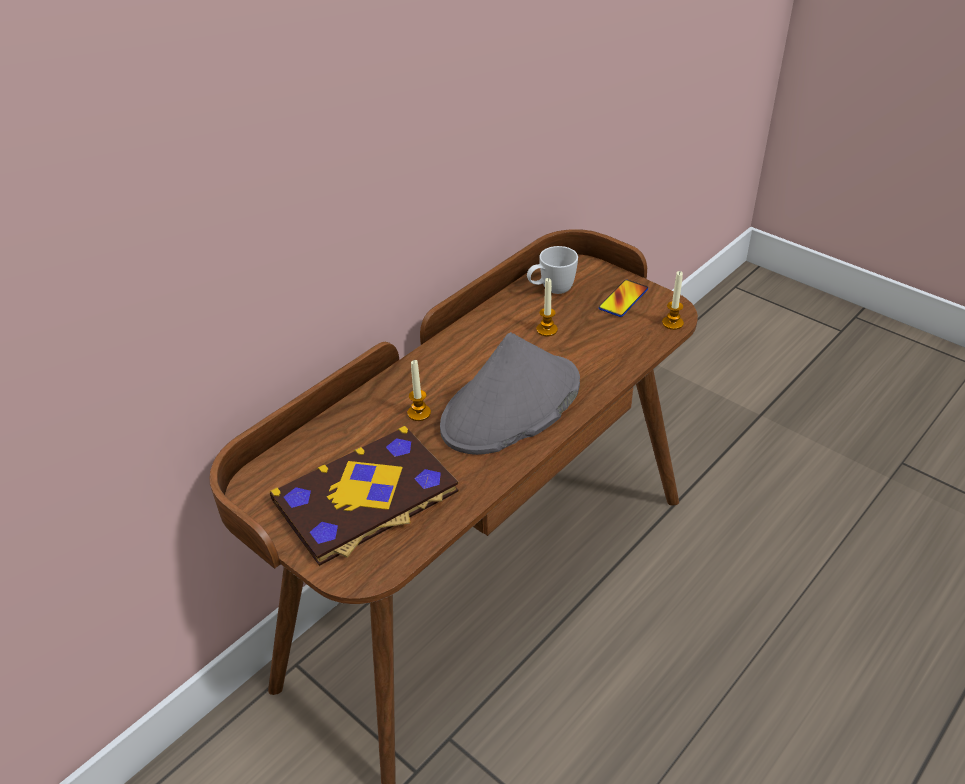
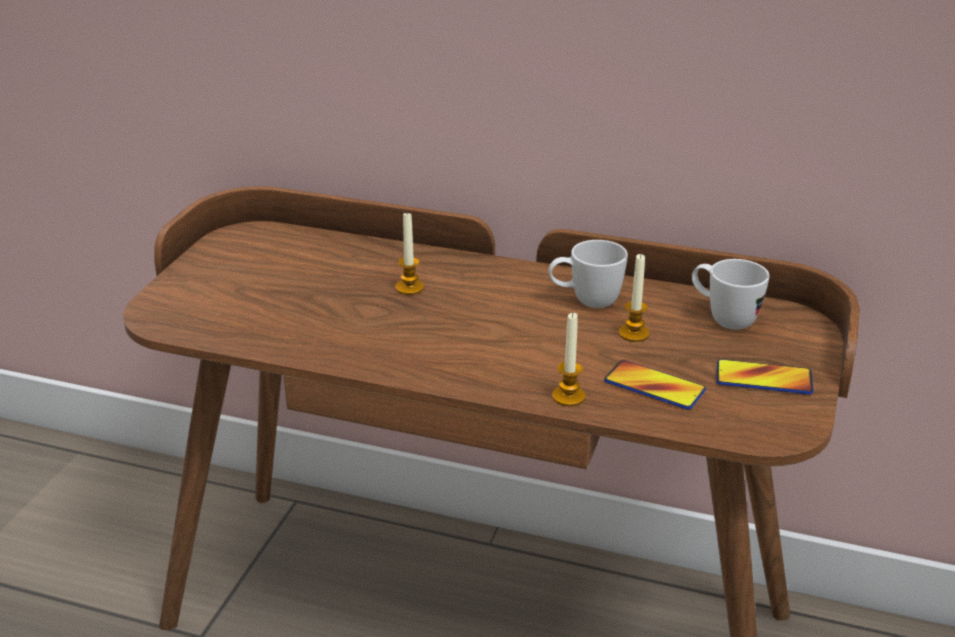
camera: 65 degrees right, 10 degrees down
(366, 498) = (261, 292): book -> none
(495, 337) = (585, 302): none -> white mug
(511, 406) = (462, 341): grey hat -> none
(610, 341) = (654, 386): none -> phone
(672, 323) = (749, 433): candle -> candle (568, 396)

